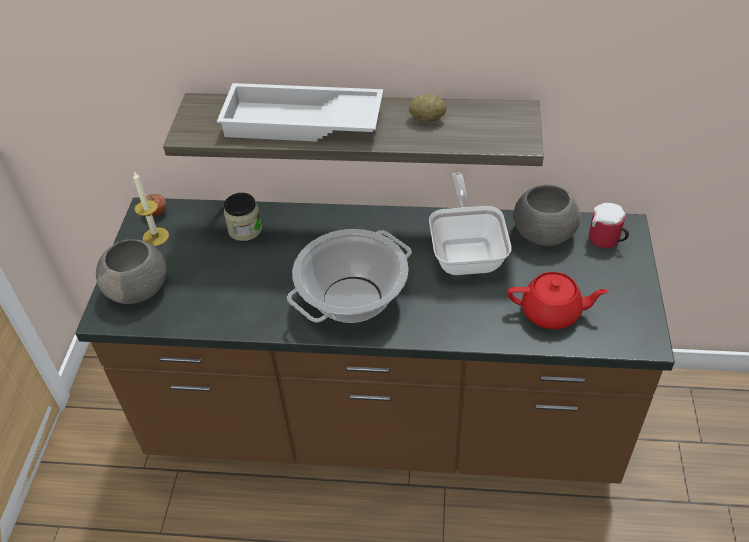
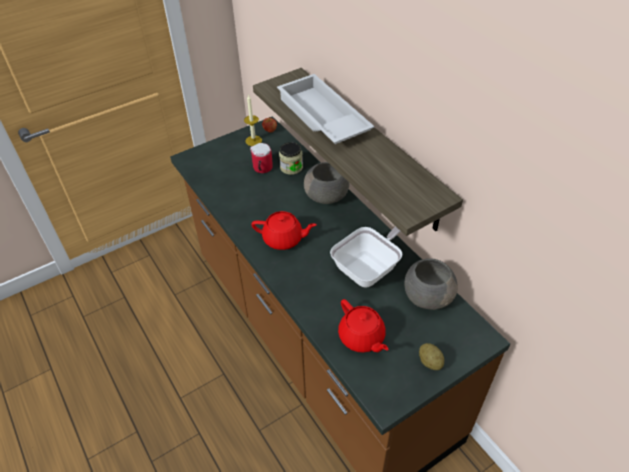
camera: 50 degrees right, 0 degrees up
(139, 288) = (215, 158): grey bowl -> grey bowl (327, 196)
(352, 299) = (283, 239): cooking pot -> red teapot
(427, 119) = (383, 161): potato -> potato (430, 362)
(606, 241) = (456, 334): mug -> mug (261, 169)

